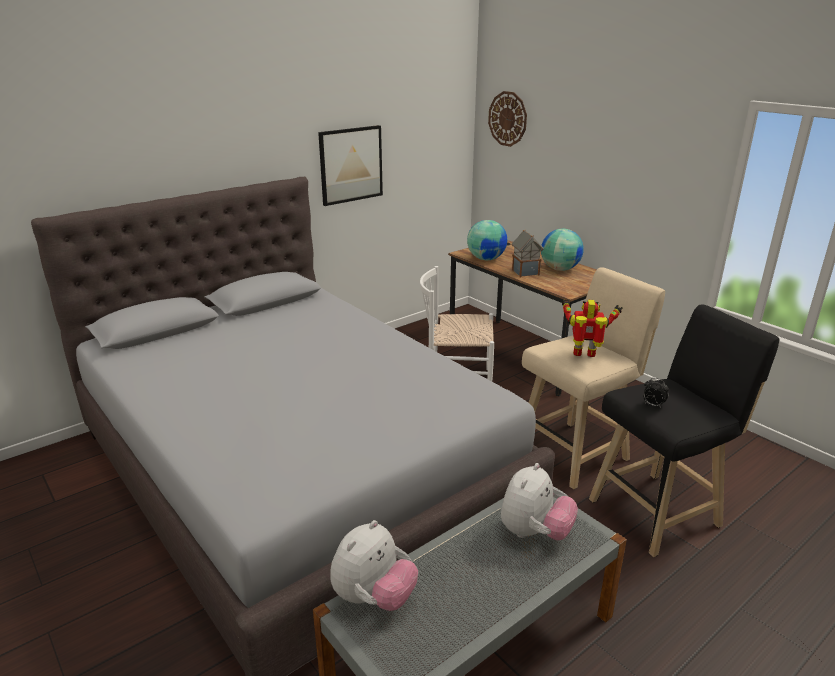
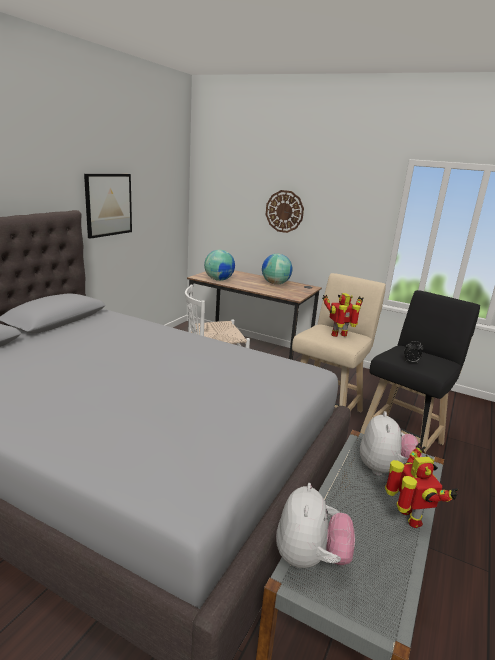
camera: 25 degrees left, 5 degrees down
(507, 119) = (219, 176): wall clock -> wall clock (284, 211)
(515, 591) = (408, 518): none -> toy robot
(525, 272) = (254, 287): toy house -> none

